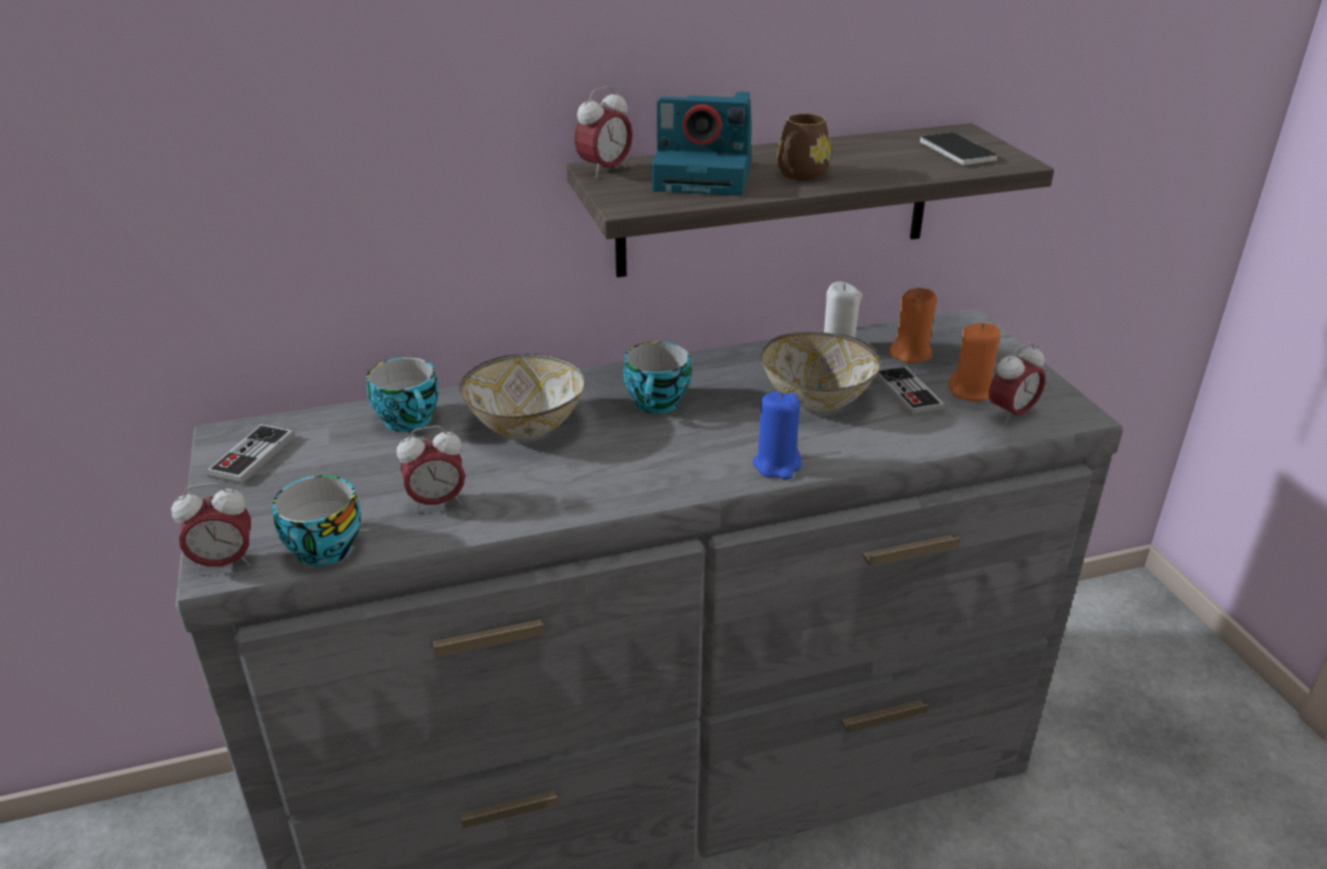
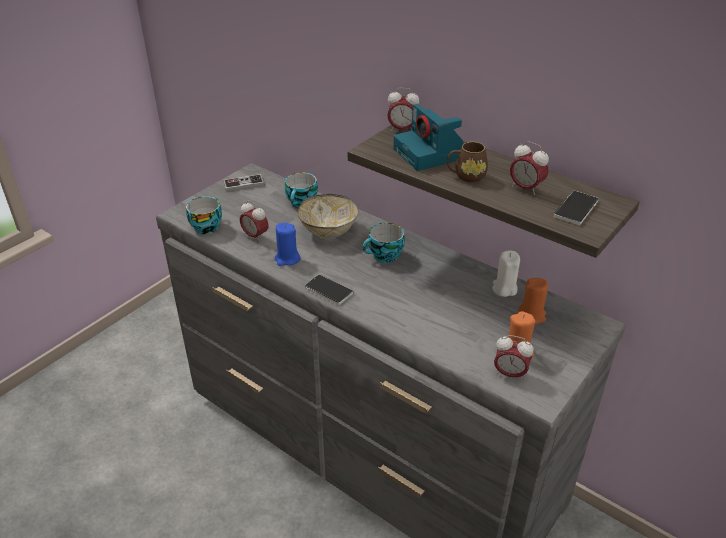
camera: 55 degrees right, 5 degrees up
(224, 563) = (181, 212): alarm clock -> alarm clock (525, 188)
(684, 484) = (328, 290): none -> phone
(777, 465) = (371, 311): blue candle -> blue candle (287, 259)
(818, 399) = (444, 301): bowl -> none
(907, 393) = (486, 329): game controller -> none

